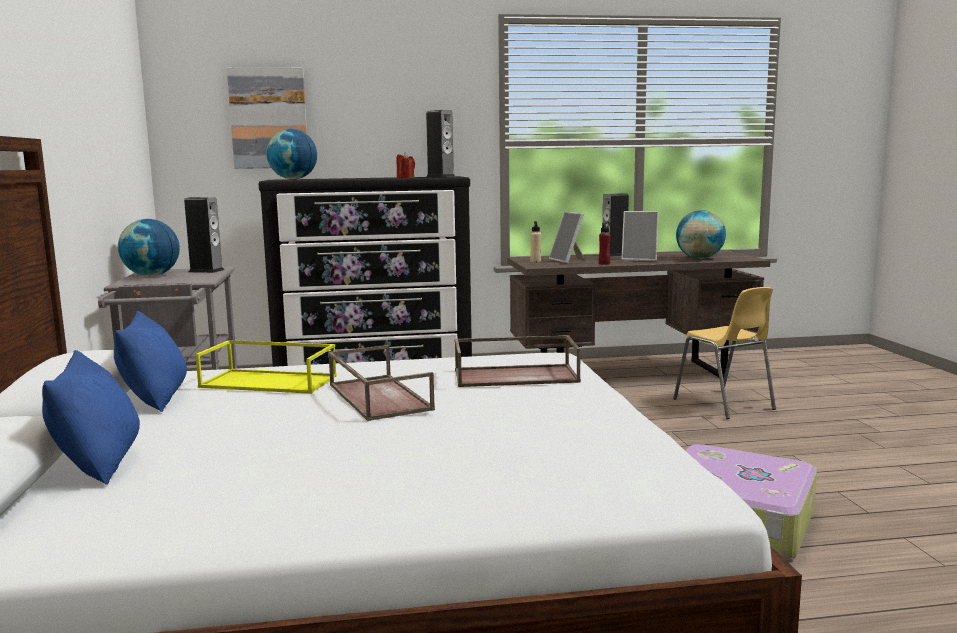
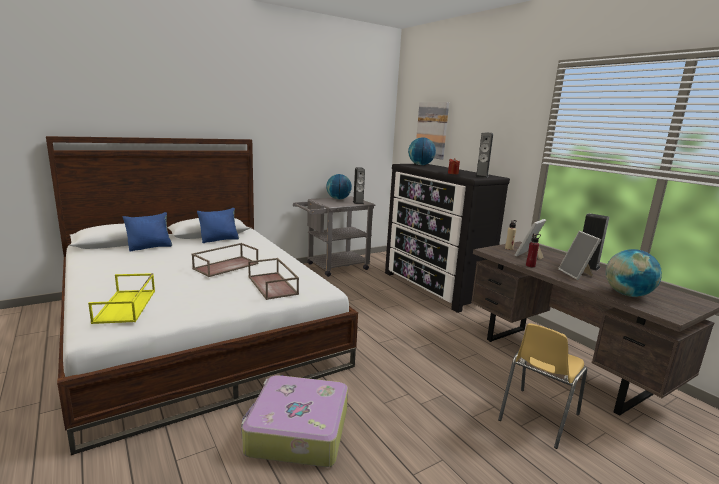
camera: 65 degrees right, 5 degrees up
(270, 381) = (246, 248): yellow tray -> yellow tray (126, 306)

